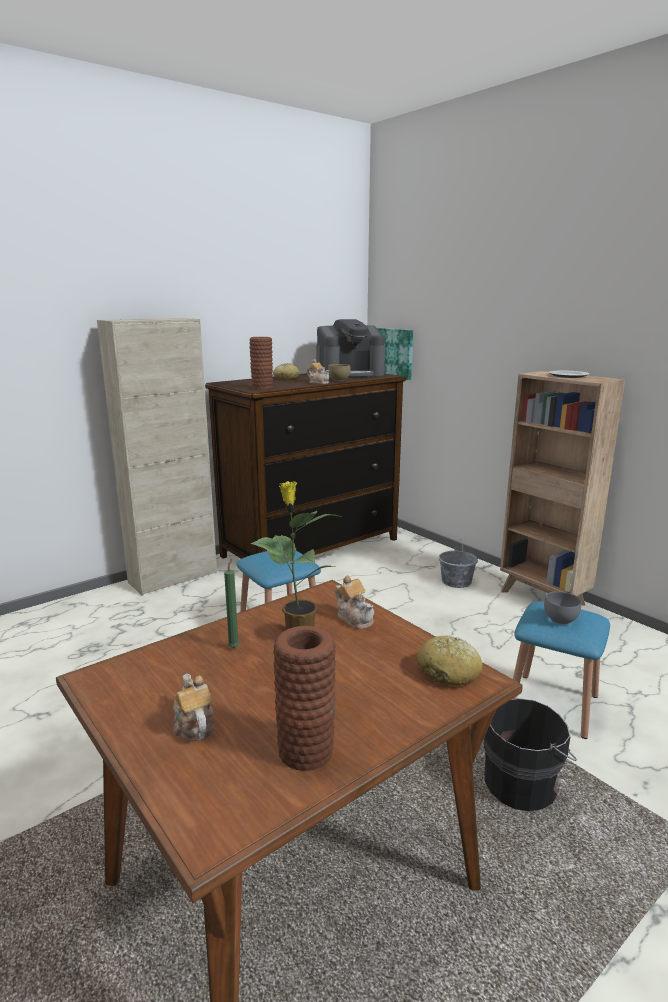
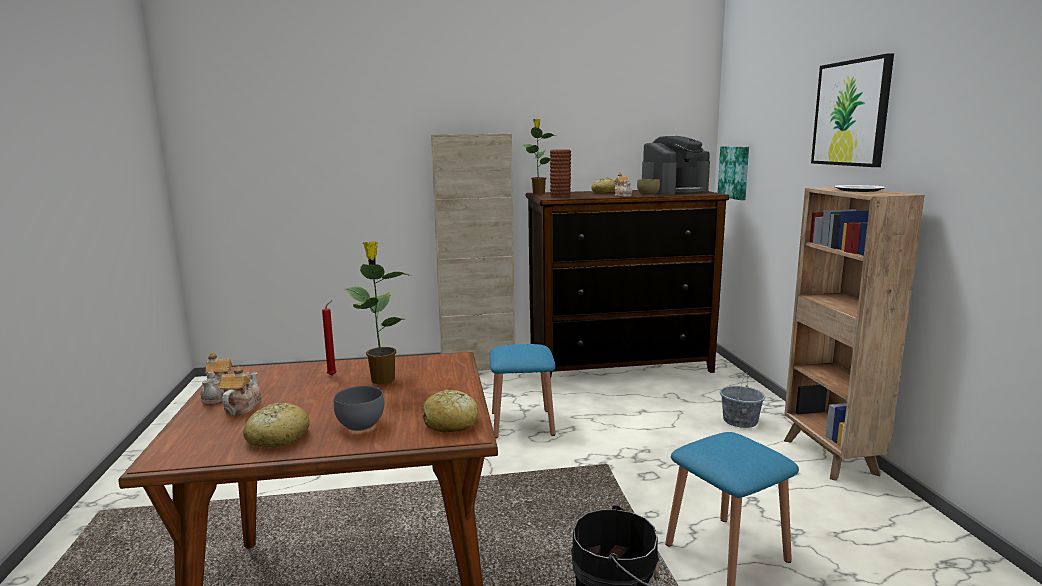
camera: 30 degrees right, 5 degrees down
(223, 383) = (538, 193): none -> potted plant
(234, 647) = (333, 375): green candle -> red candle
(306, 751) = (277, 438): brown vase -> bread
(350, 374) = (674, 191): coffee machine -> coffee machine turned 45 degrees counterclockwise
(355, 618) = (442, 377): teapot -> teapot (220, 396)
(538, 306) = (851, 113): none -> picture
(561, 619) = (726, 449): grey bowl -> grey bowl (362, 425)

